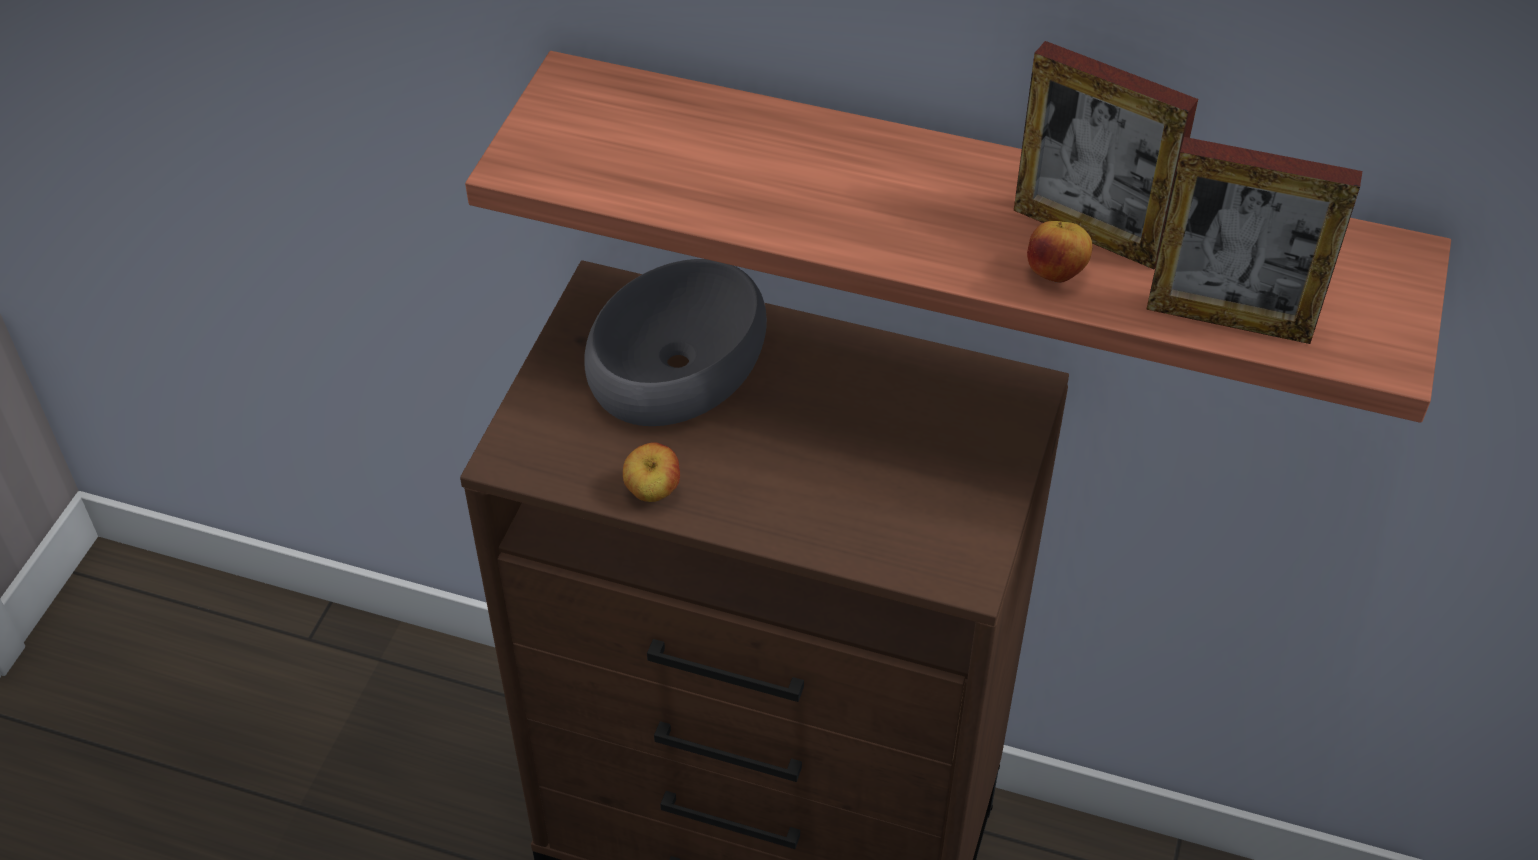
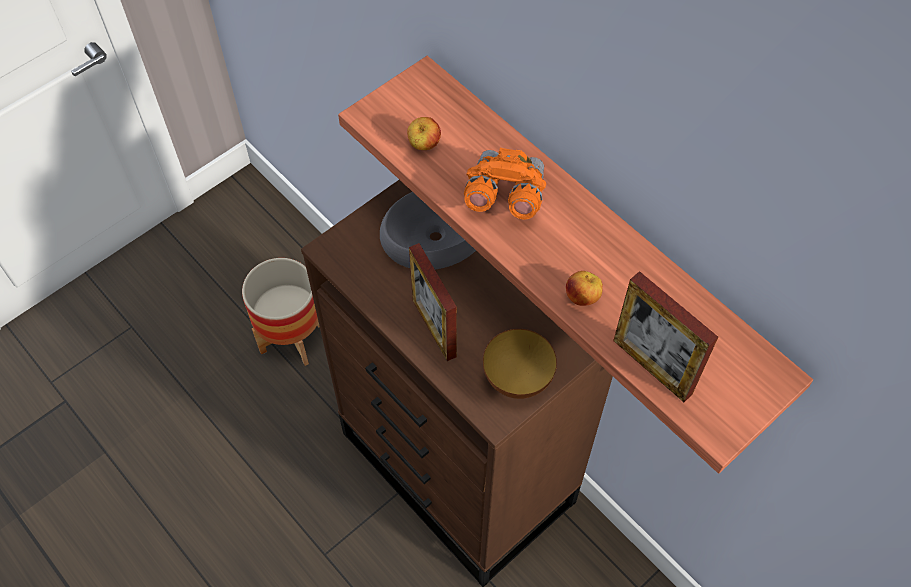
camera: 30 degrees right, 10 degrees up
(351, 786) = (291, 337): none -> planter
(652, 492) = (379, 299): apple -> apple (424, 145)
(828, 189) = (504, 196): none -> orange binoculars
(959, 505) = (517, 379): none -> bowl
(1087, 233) = (616, 282): picture frame -> picture frame (434, 328)

